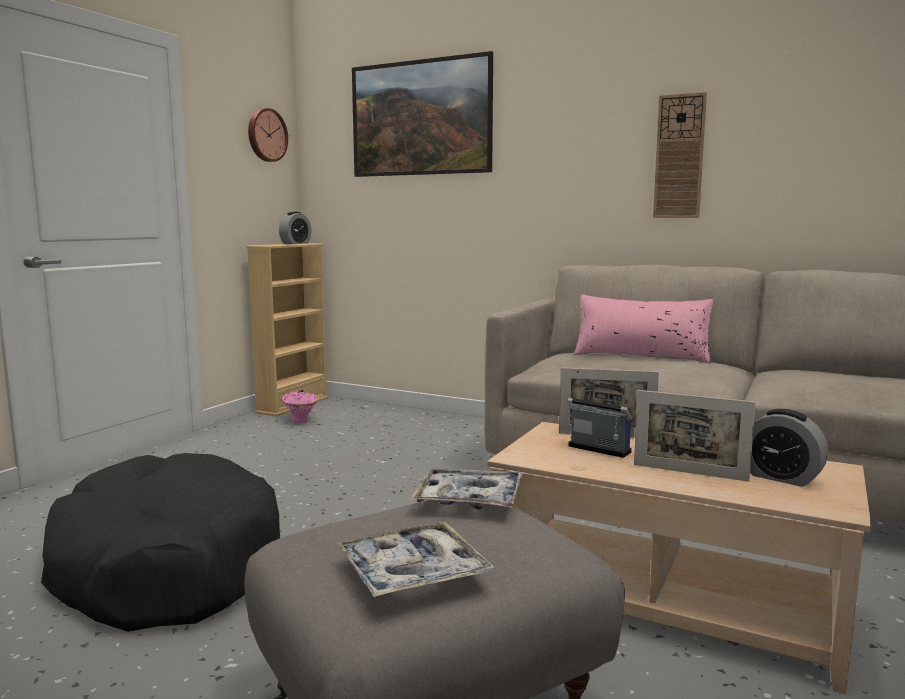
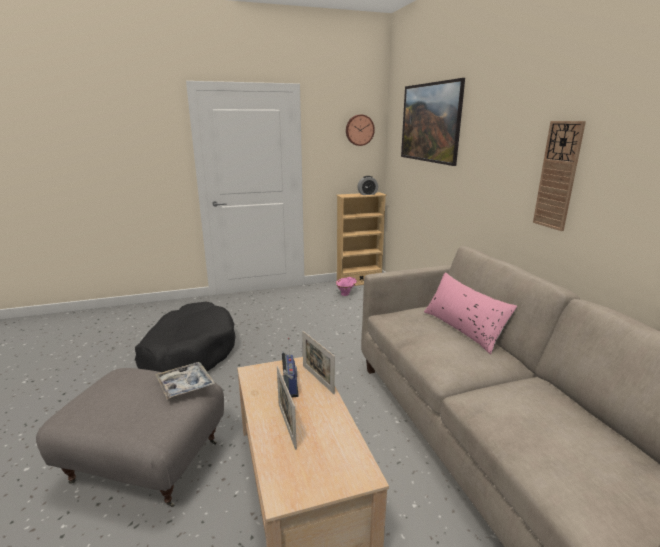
camera: 45 degrees right, 10 degrees up
(413, 572) = (98, 408): tray -> none
(781, 477) = (317, 459): alarm clock -> none

